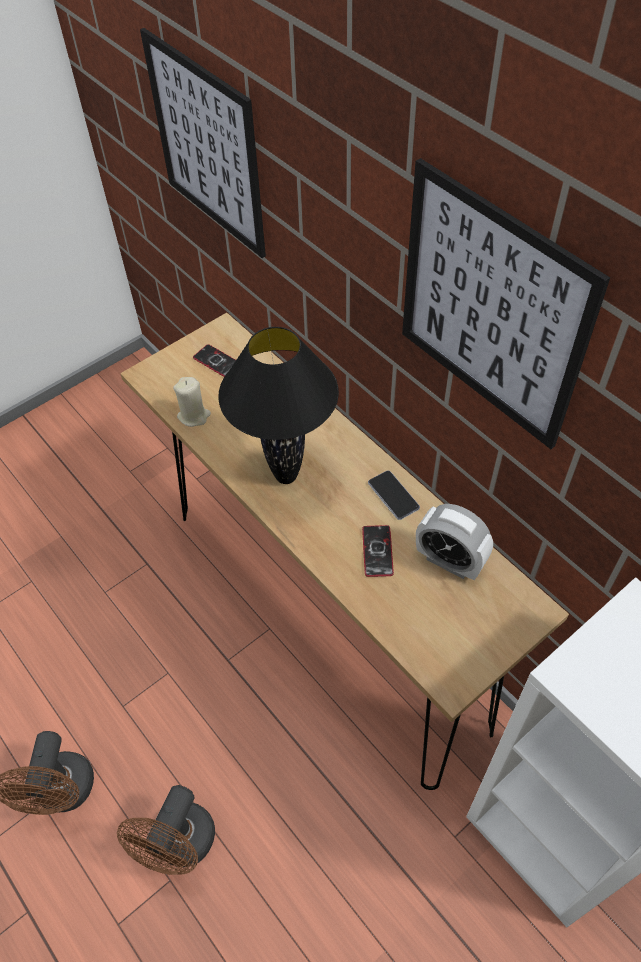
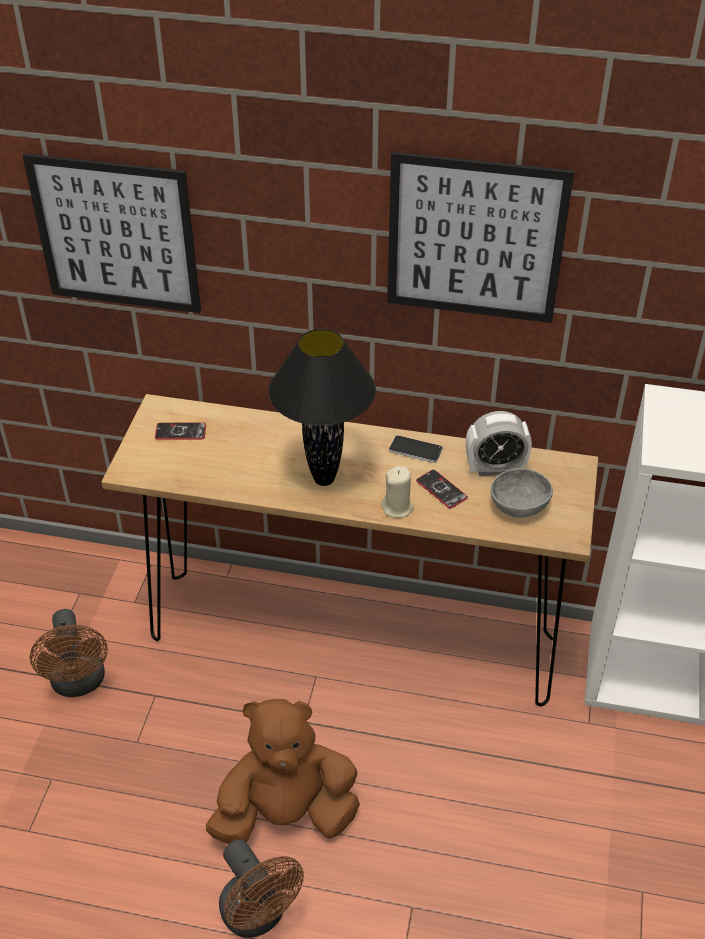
camera: 40 degrees left, 10 degrees down
(150, 727) = (286, 814): none -> brown plush toy
(180, 846) = (397, 878): brown fan -> brown fan (79, 683)
(194, 416) = (203, 478): beige candle -> beige candle (397, 507)
(433, 615) = (517, 506): none -> grey bowl

